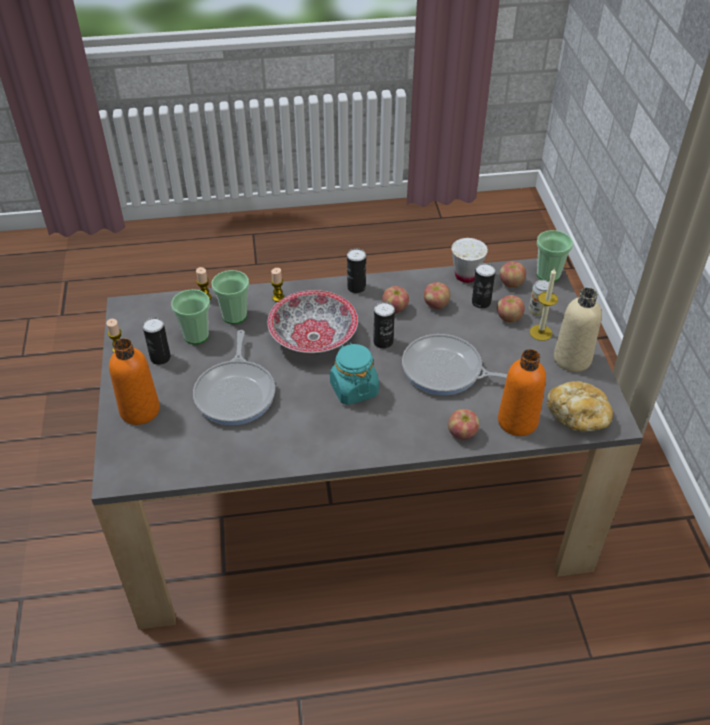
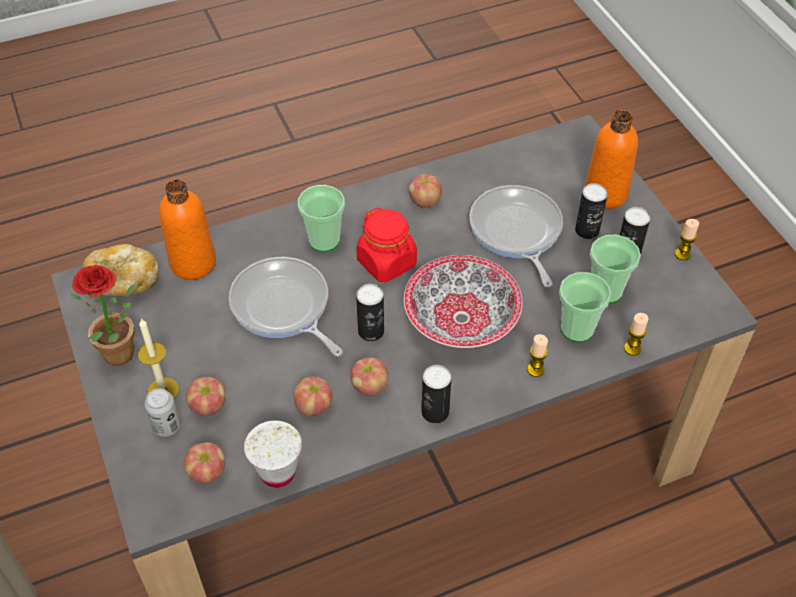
camera: 165 degrees right, 5 degrees up
(354, 389) = (387, 263): turquoise jar -> red jar
(446, 371) = (283, 307): frying pan -> frying pan turned 135 degrees counterclockwise
(462, 433) = (254, 238): apple -> apple (424, 201)
(481, 302) = (250, 425): can -> can (587, 230)
(548, 274) = (148, 505): cup -> cup (324, 240)
(572, 359) = (123, 357): beige bottle -> potted plant

